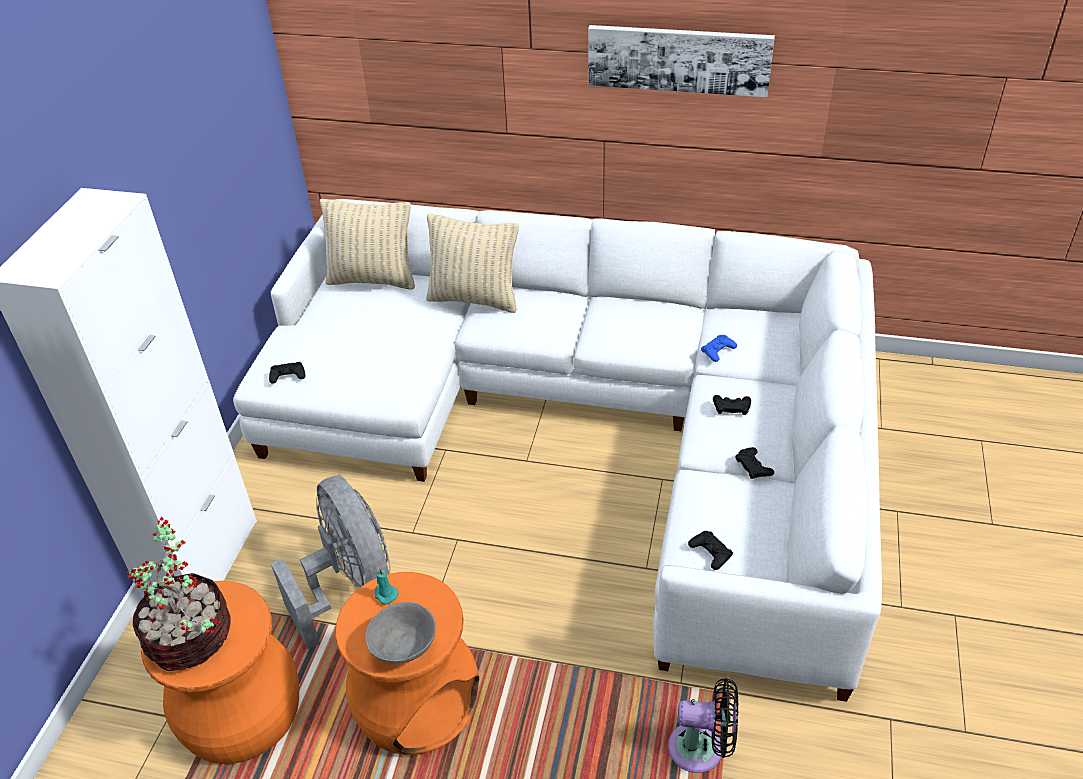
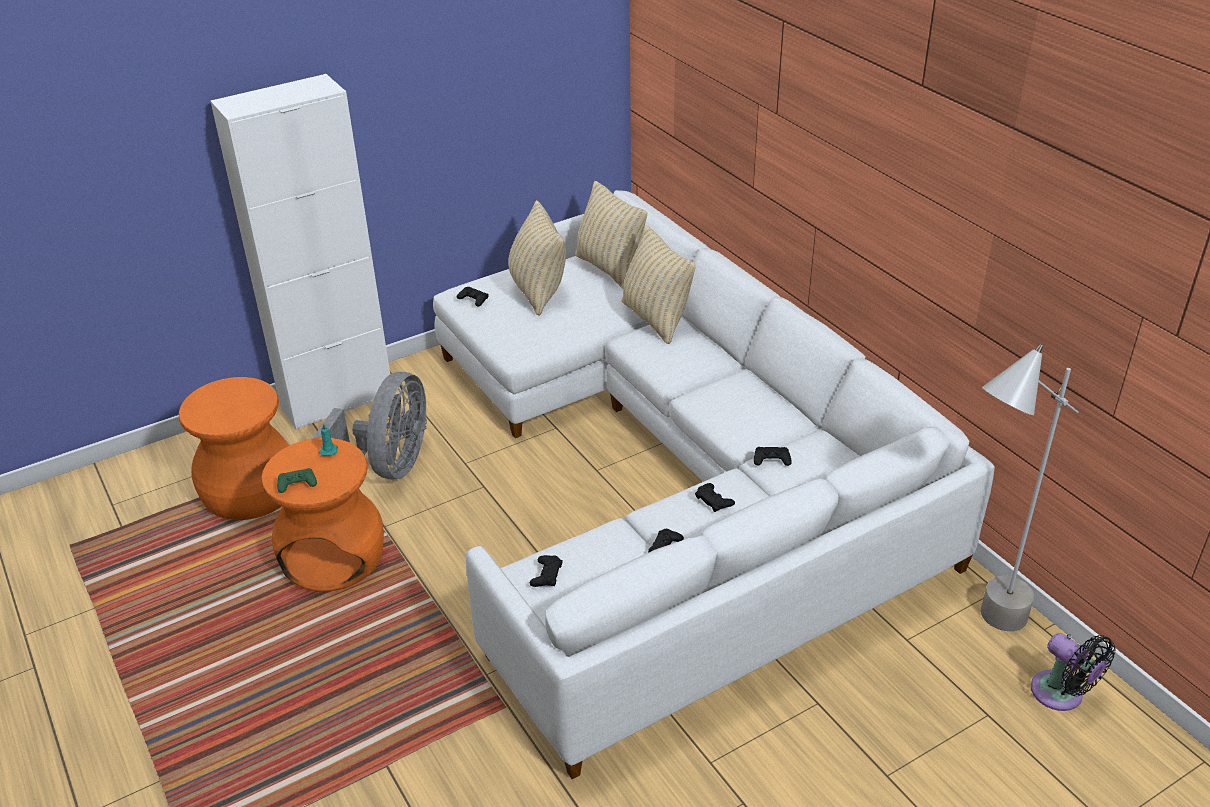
camera: 45 degrees right, 5 degrees down
(192, 638) = (217, 403): potted plant -> none
(341, 333) = (538, 291): none -> beige pillow
(404, 646) = (297, 483): grey bowl -> green game controller
(679, 59) = (872, 169): picture -> none
(702, 749) = (440, 720): black fan -> black fan (1061, 695)
(718, 351) = (771, 459): blue game controller -> black game controller
(907, 392) = (979, 632): none -> grey floor lamp

